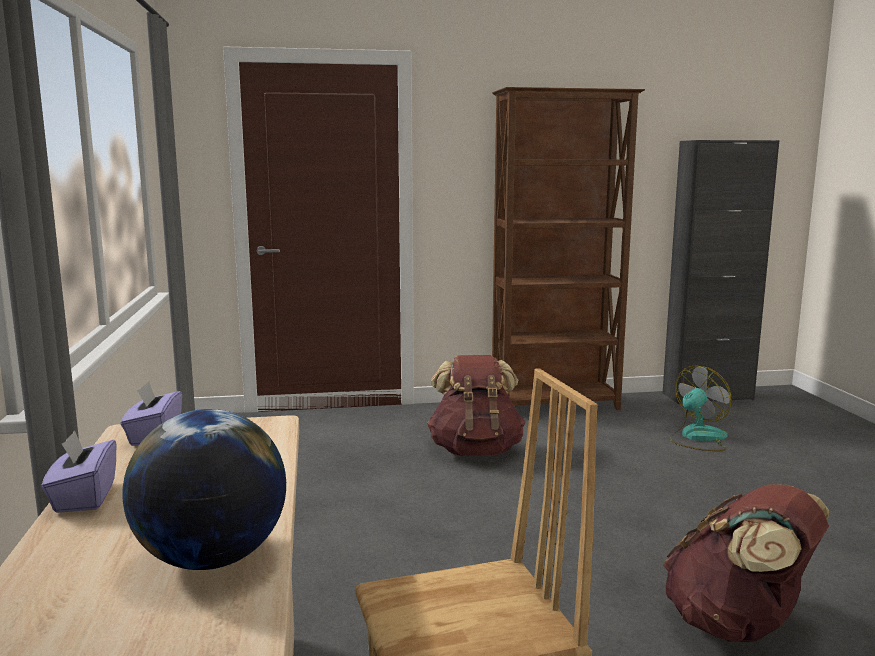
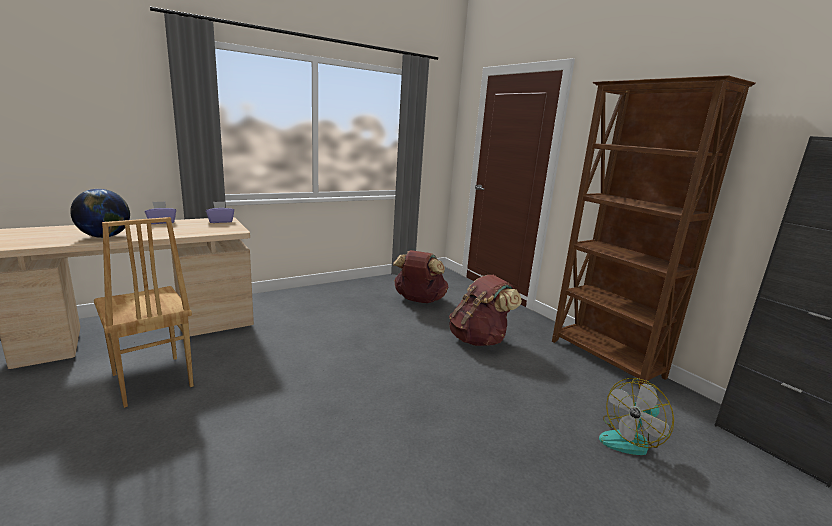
camera: 65 degrees right, 5 degrees up
(697, 438) = (630, 439): fan -> fan turned 120 degrees clockwise
(737, 625) = (291, 461): brown backpack -> brown backpack (419, 300)

